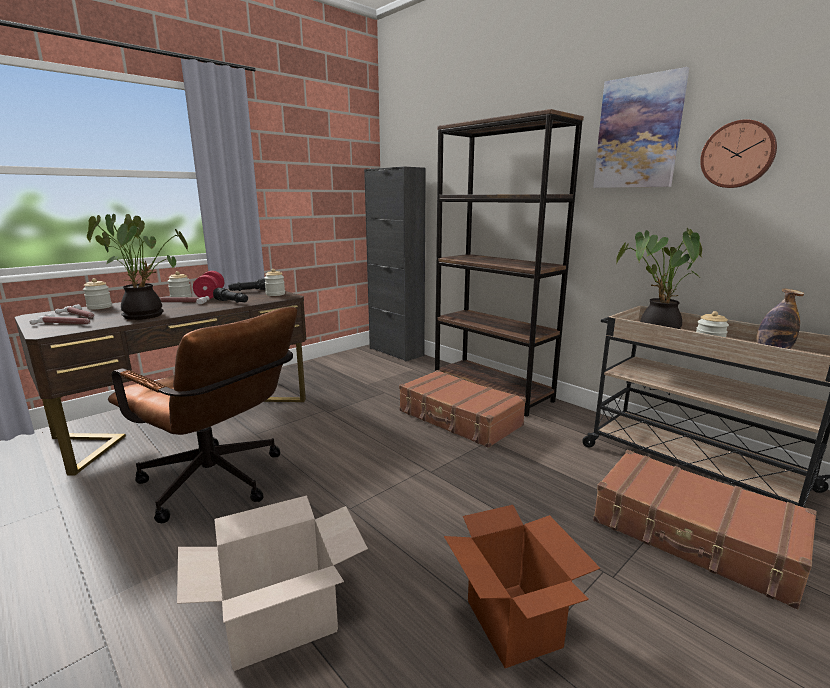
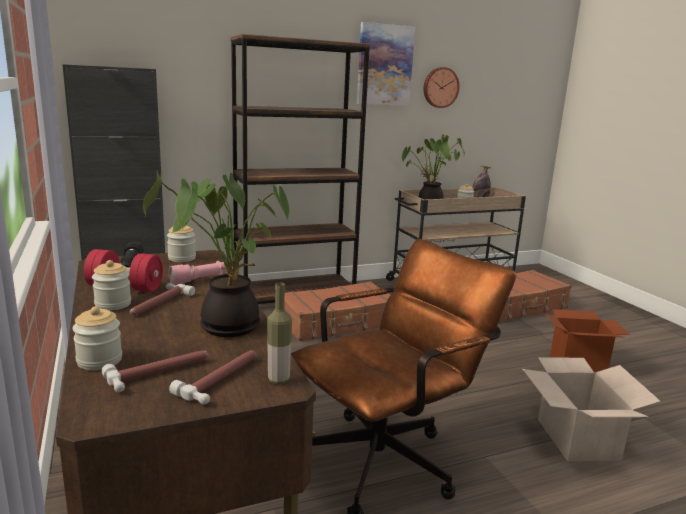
camera: 70 degrees left, 0 degrees up
(55, 331) = (278, 380): none -> bottle
(232, 302) = (203, 279): black flashlight -> pink flashlight

